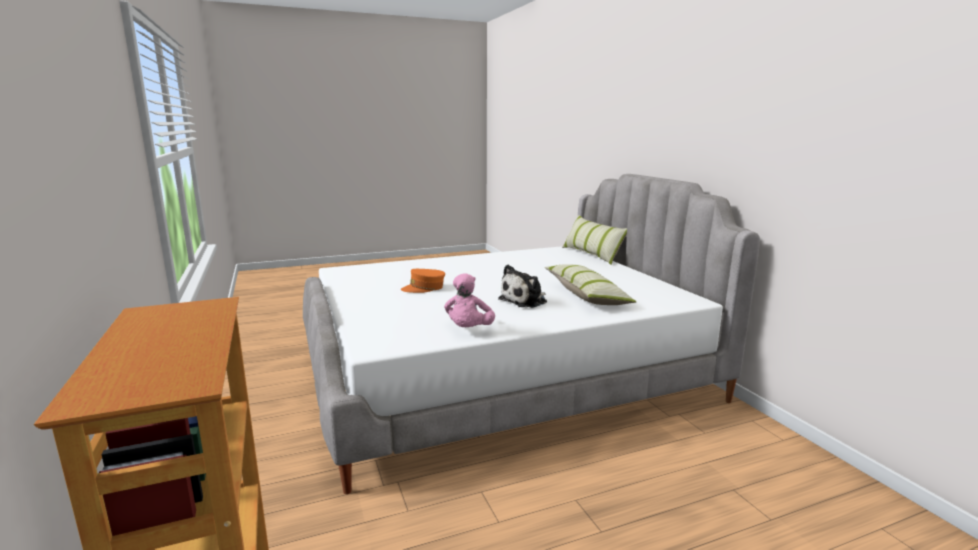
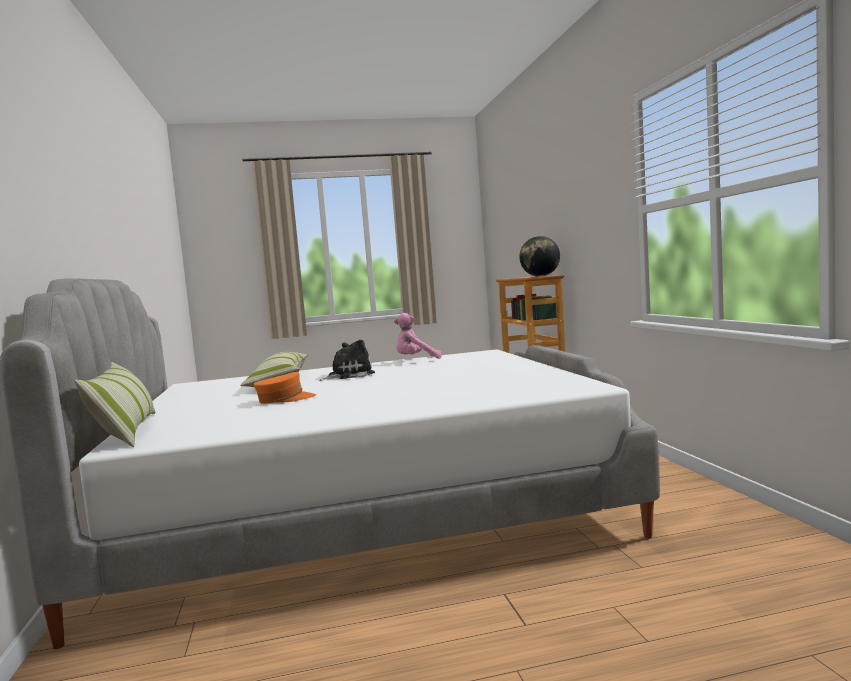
camera: 170 degrees left, 10 degrees down
(154, 325) = (540, 276): none -> globe
(424, 288) = (450, 377): orange cap -> orange cap (285, 399)
(468, 330) = (416, 360): pink plush toy -> pink plush toy turned 120 degrees counterclockwise

